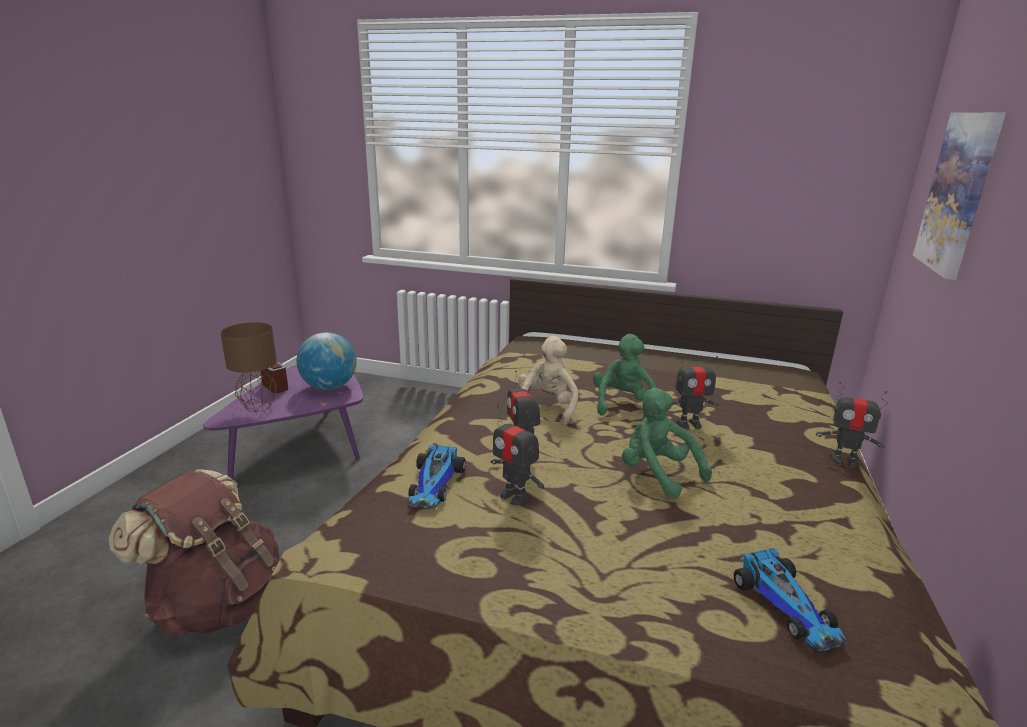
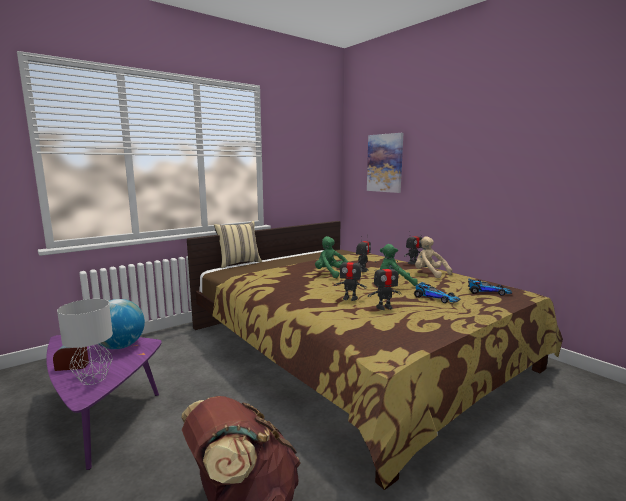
camera: 55 degrees left, 10 degrees down
(259, 406) = (93, 378): brown table lamp -> grey table lamp
(435, 484) = (354, 319): toy car -> toy car (435, 298)
(547, 408) = (311, 284): beige plush toy -> beige plush toy (429, 273)
(585, 336) = (238, 263): none -> beige pillow

